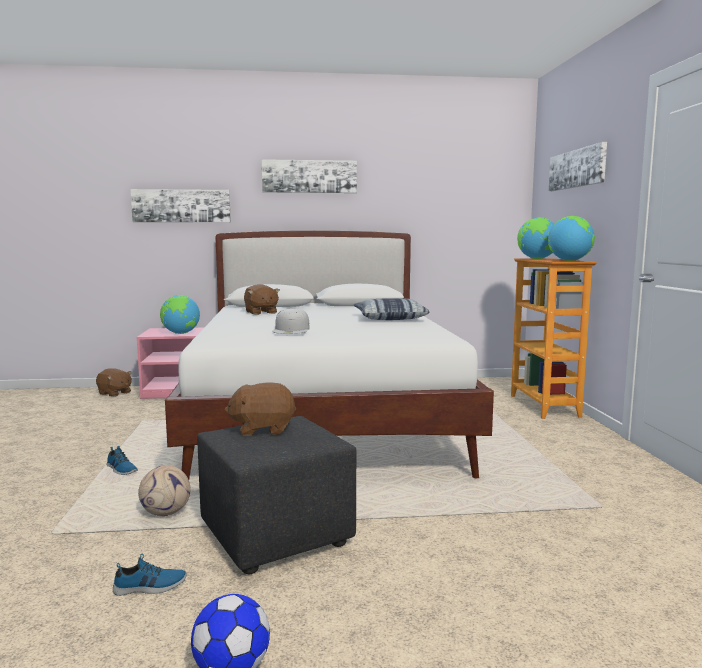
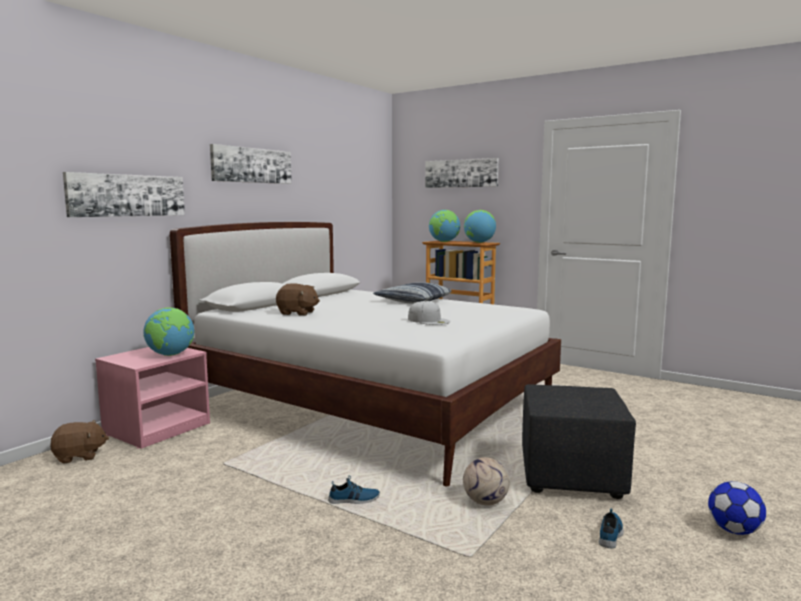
camera: 50 degrees left, 0 degrees up
(263, 429) = (553, 397): brown plush toy -> none

